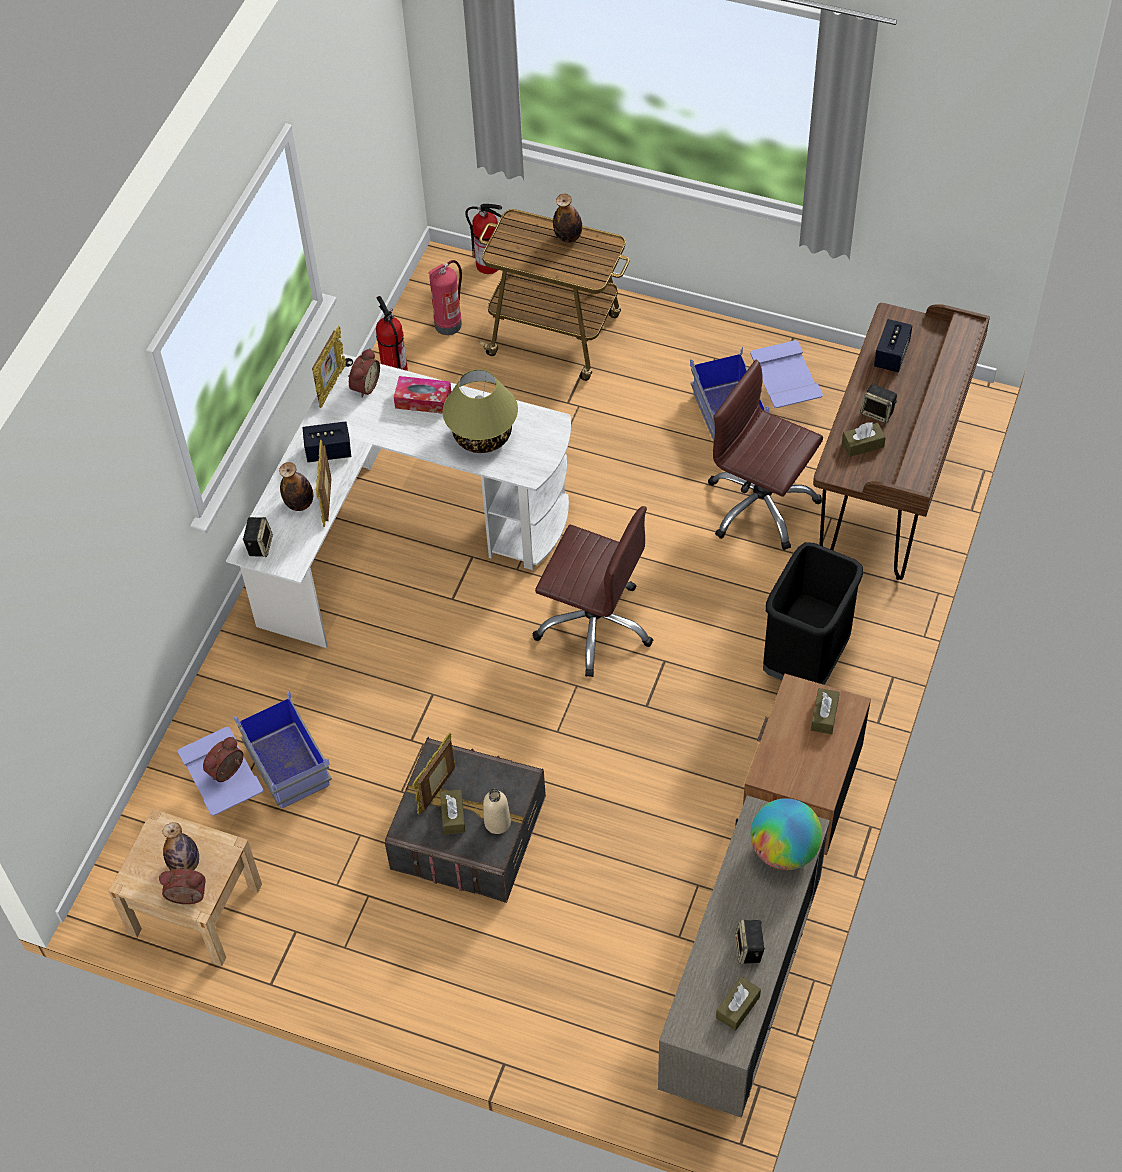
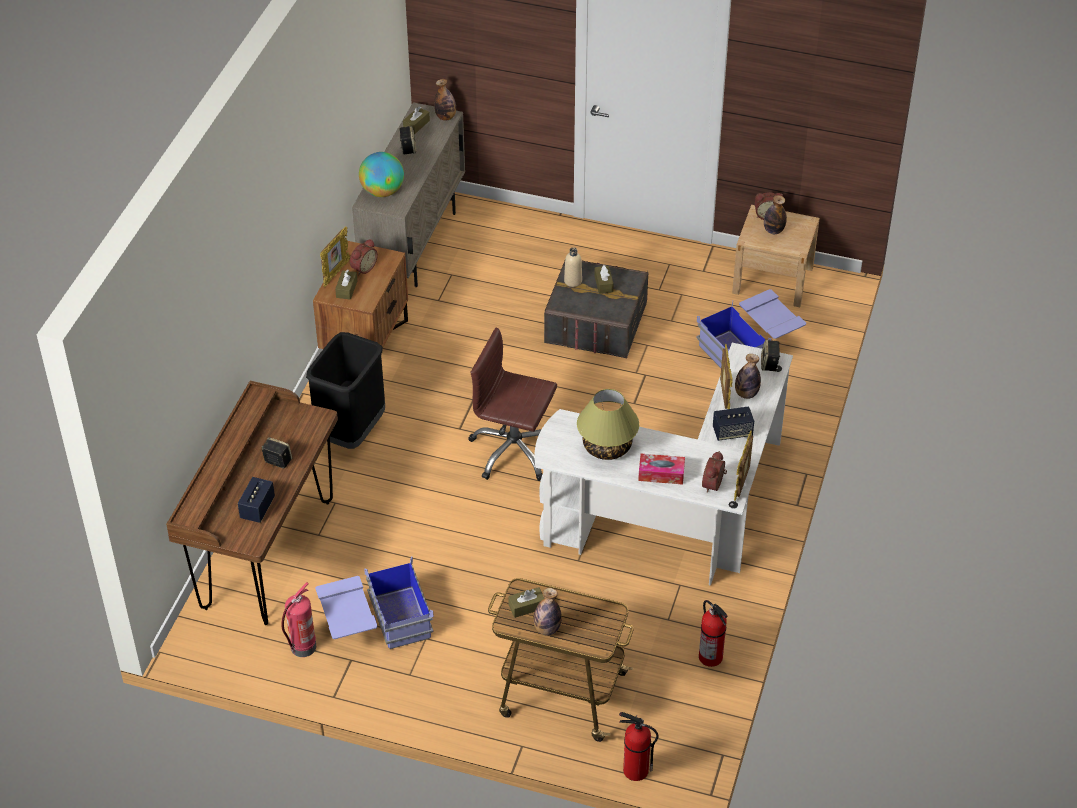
camera: 175 degrees right, 10 degrees down
(228, 772) = (767, 315): alarm clock -> alarm clock (363, 268)
(438, 790) = (616, 297): picture frame -> picture frame (336, 273)
(448, 323) = (666, 705): fire extinguisher -> fire extinguisher (302, 648)
(688, 1026) = (446, 117): none -> bottle
(760, 506) = (377, 543): brown office chair -> none
(862, 444) = (294, 436): brown tissue box -> brown tissue box (526, 607)

